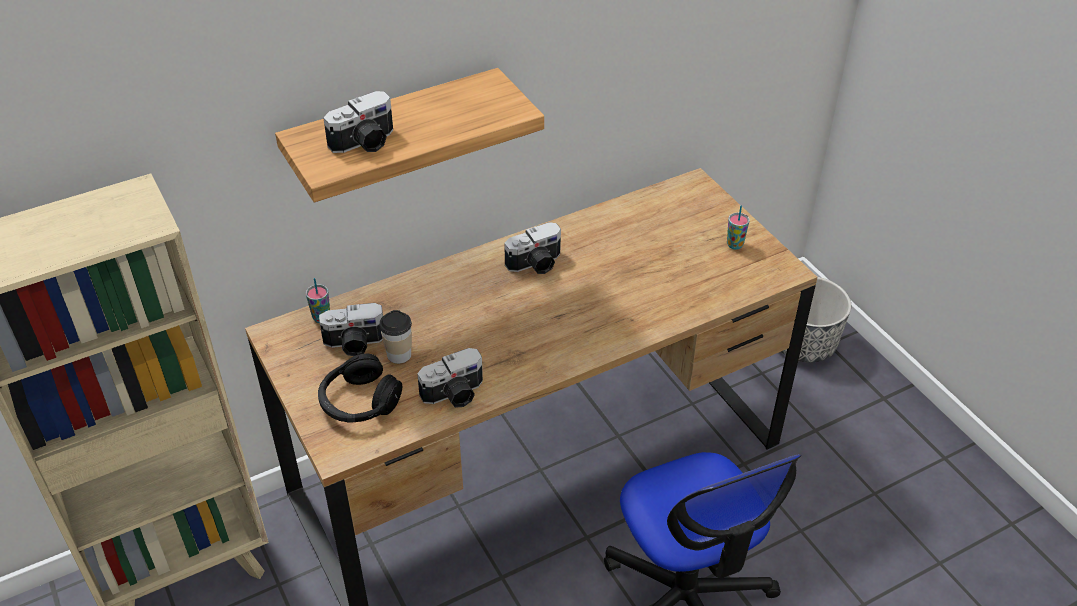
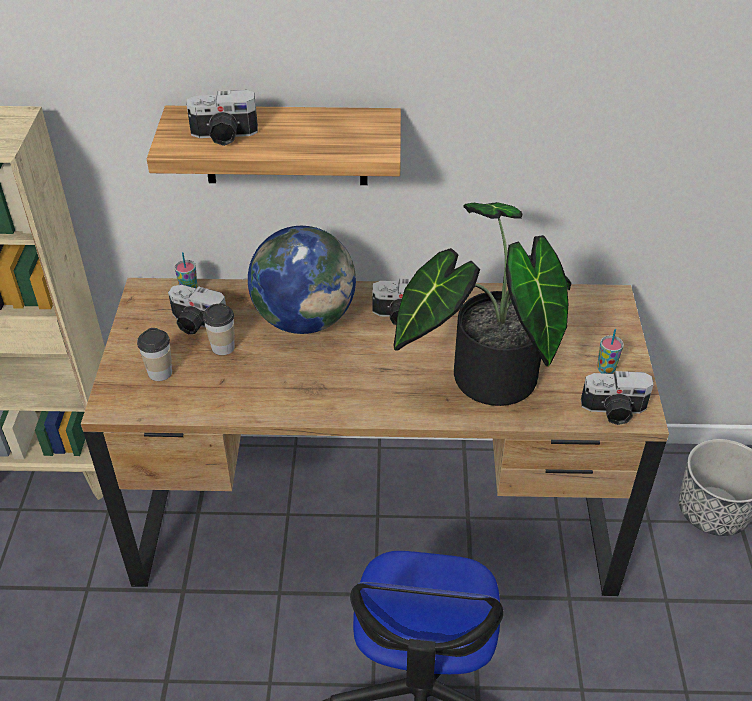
camera: 30 degrees right, 0 degrees up
(359, 402) = (160, 373): black headphones -> cup
(453, 300) = (304, 319): none -> globe
(455, 395) = (239, 400): camera -> camera (614, 411)
(646, 288) = (484, 376): none -> potted plant

